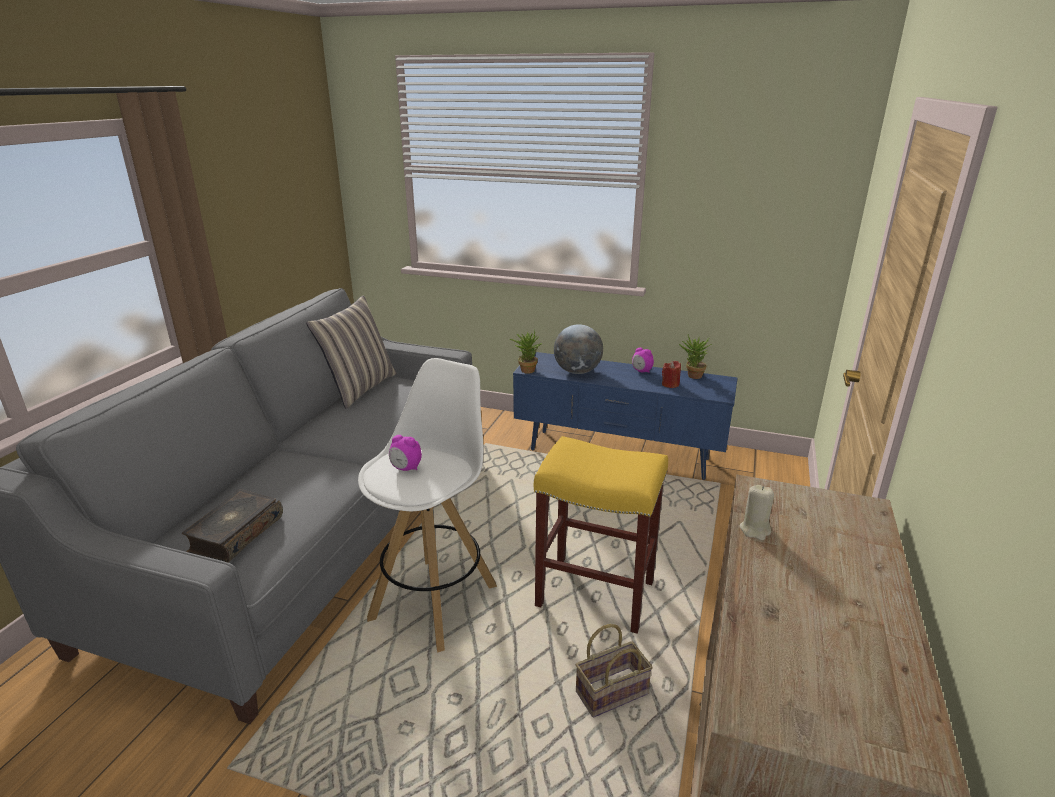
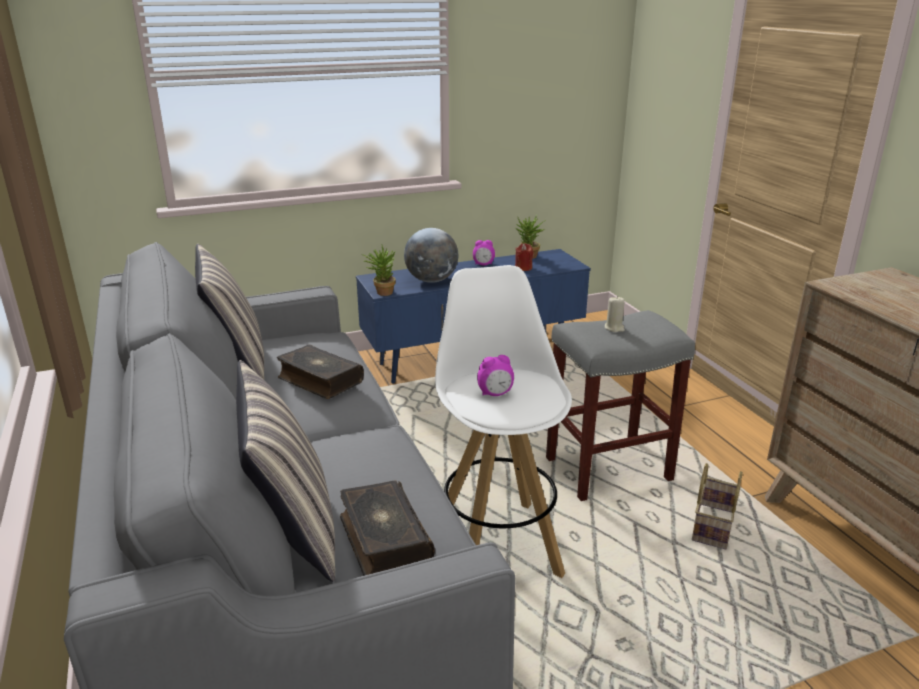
camera: 40 degrees left, 0 degrees up
(214, 504) = (292, 530): none -> pillow
(378, 417) = (319, 380): none -> book
(593, 594) = (607, 470): yellow stool -> grey stool
(755, 530) = (880, 306): beige candle -> beige candle (614, 328)

